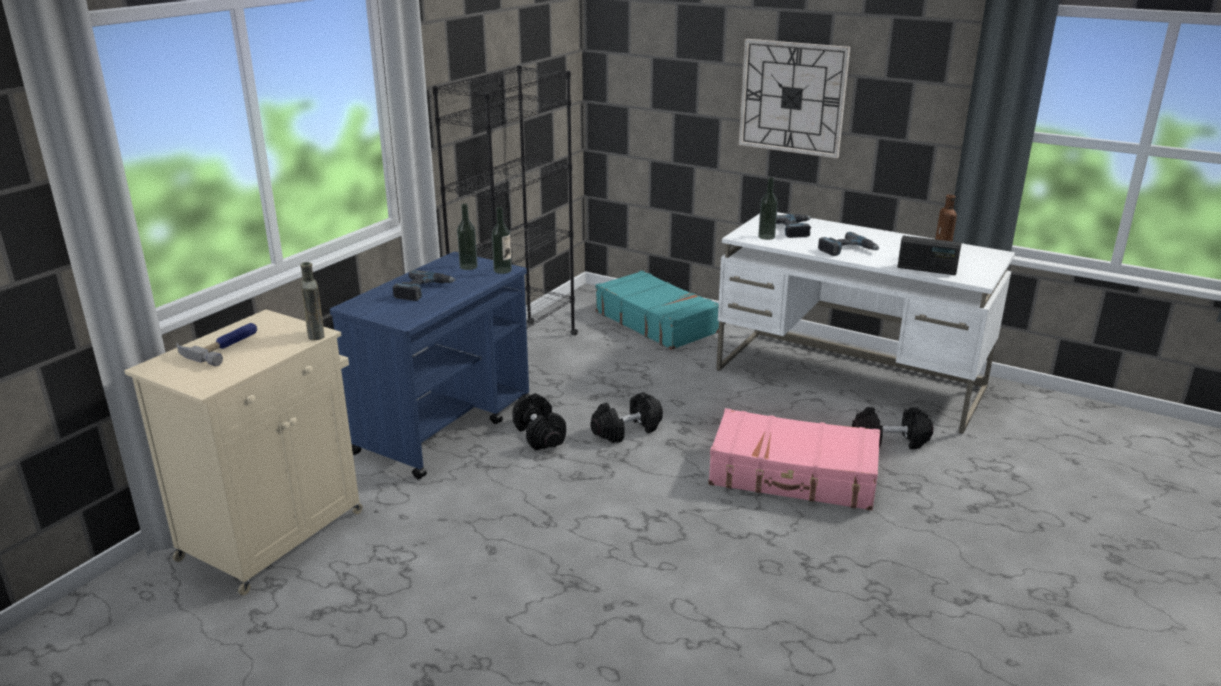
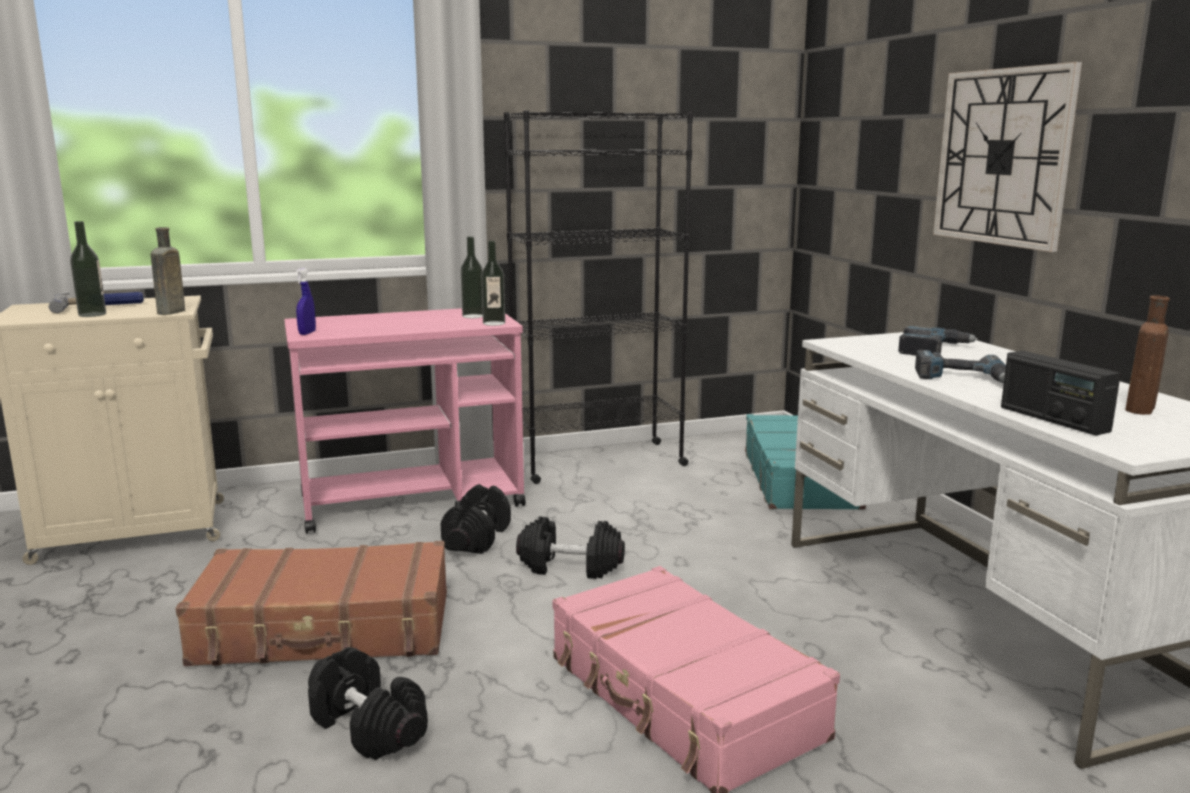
camera: 40 degrees right, 10 degrees down
(397, 319) = (307, 333): none -> blue spray bottle
(423, 290) = (386, 322): power drill -> none
(445, 426) = (413, 501): blue cart -> pink cart
(560, 529) = (325, 629): none -> brown suitcase
(766, 237) = (868, 348): bottle -> bottle (92, 314)
(890, 441) = (916, 721): black dumbbell -> black dumbbell (367, 727)

